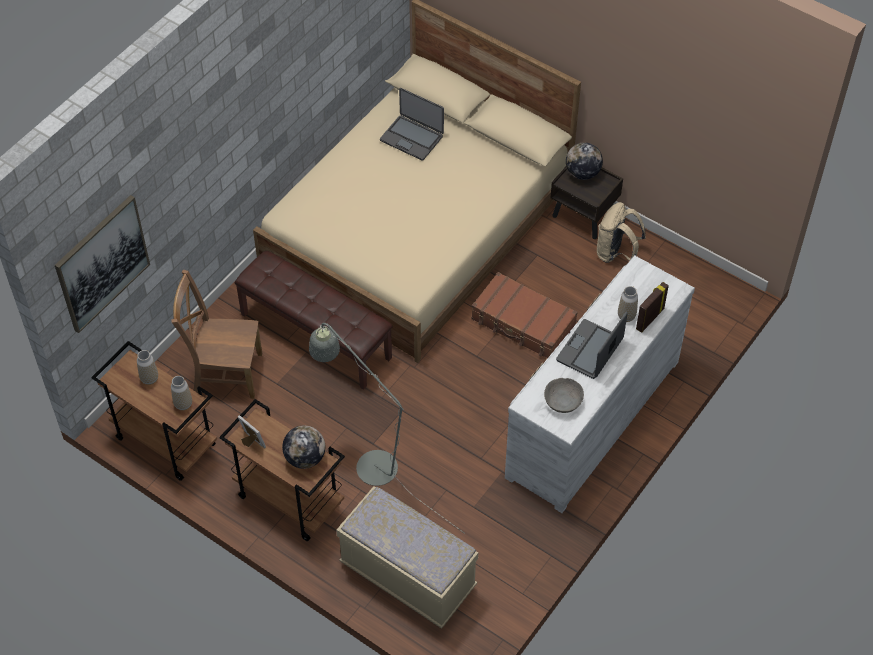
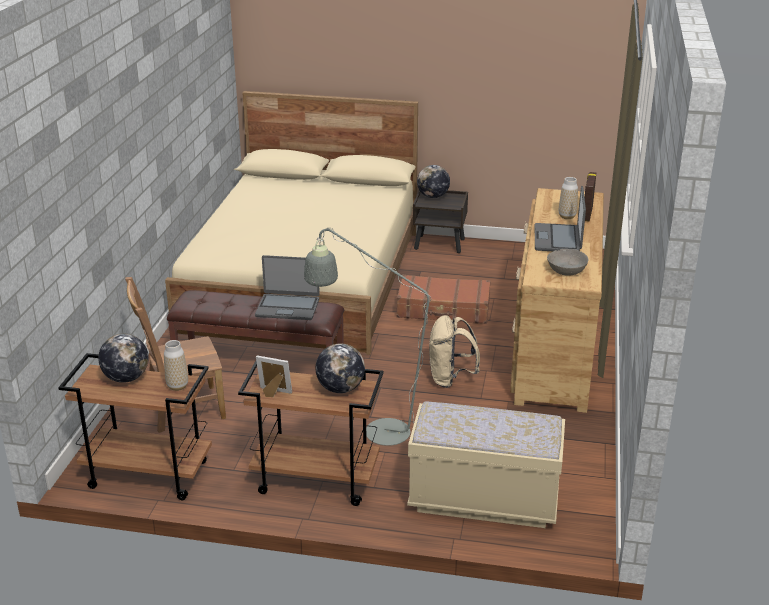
camera: 25 degrees left, 25 degrees down
(102, 263) = (50, 241): picture -> none
(149, 379) = (126, 378): vase -> globe
(412, 138) = (280, 195): laptop -> laptop (288, 307)
(591, 418) = (554, 348): white dresser -> brown dresser
(616, 253) = (483, 256): beige backpack -> beige backpack (450, 379)

